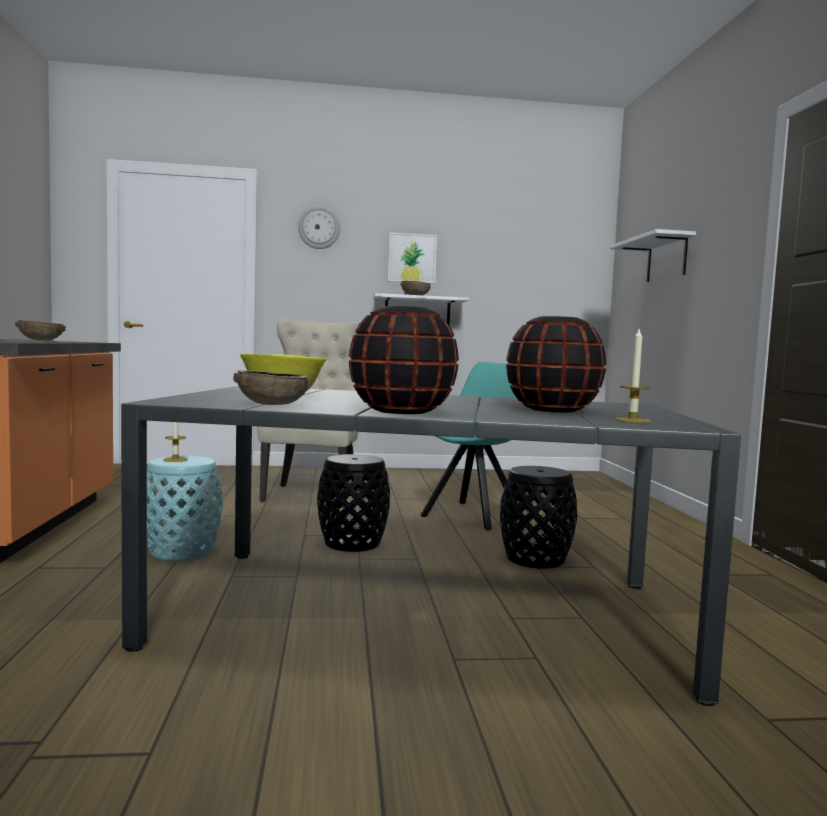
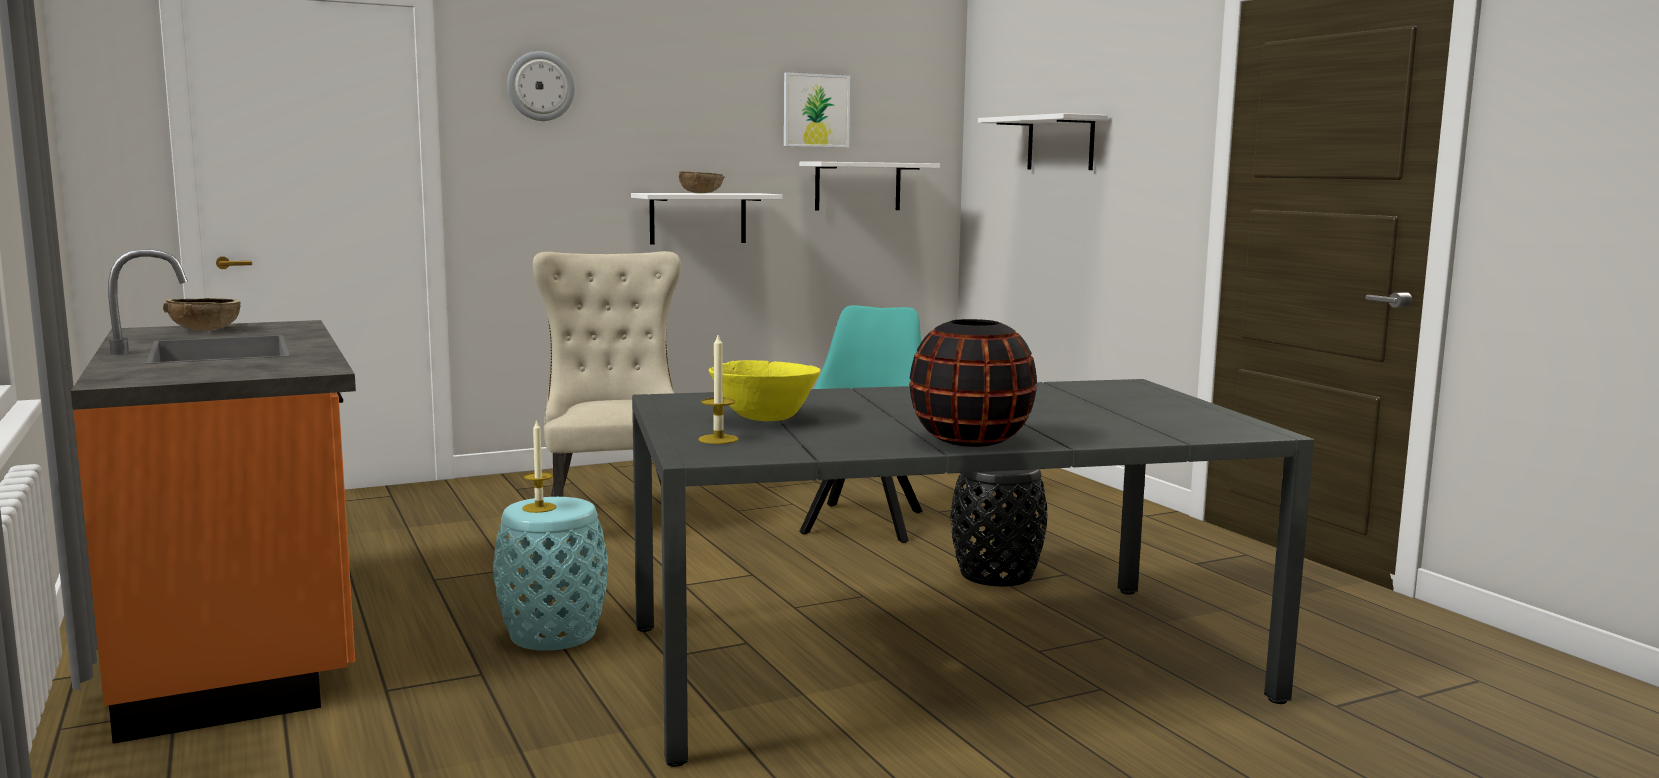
camera: 20 degrees left, 5 degrees up
(272, 404) = (817, 445): brown bowl -> none
(352, 543) = (761, 587): black stool -> none
(412, 258) = (686, 132): picture -> picture (816, 110)
(531, 298) = (858, 186): none -> white shelf
(553, 410) = (1088, 411): black vase -> none
(632, 420) = (1193, 424): candle -> candle (718, 439)

